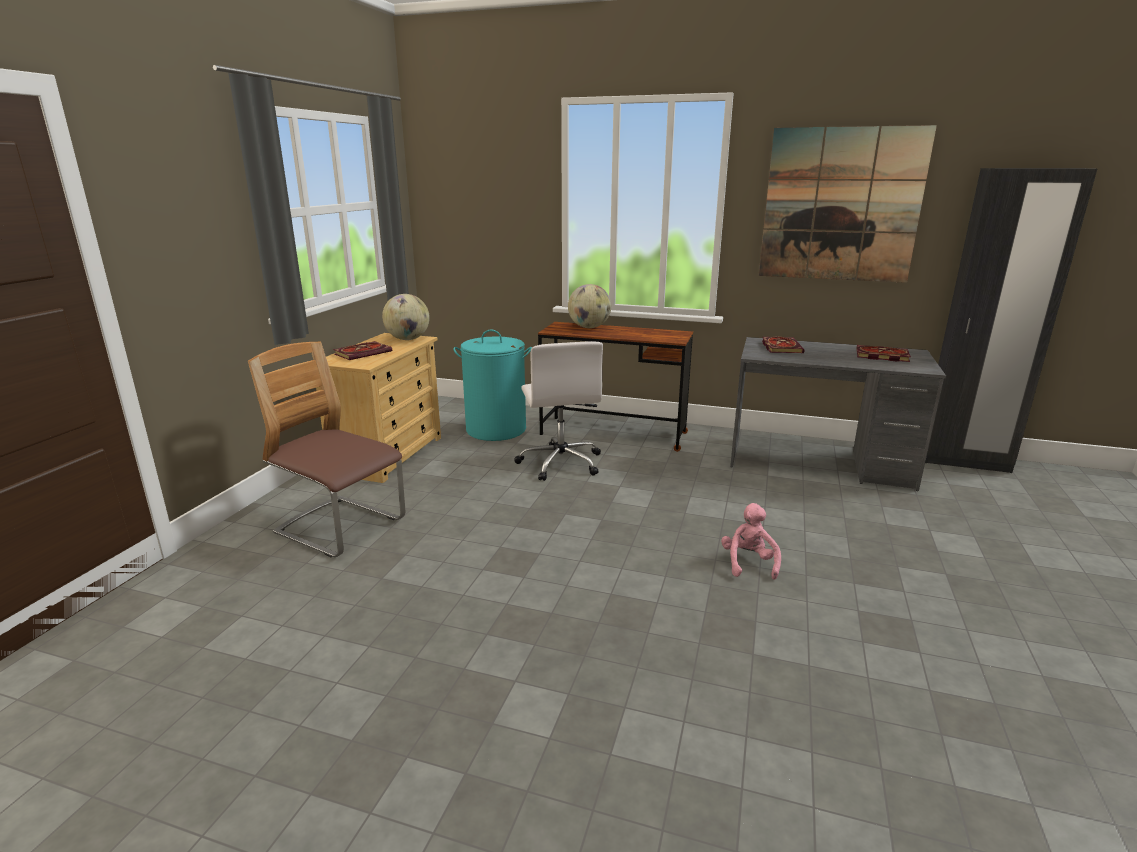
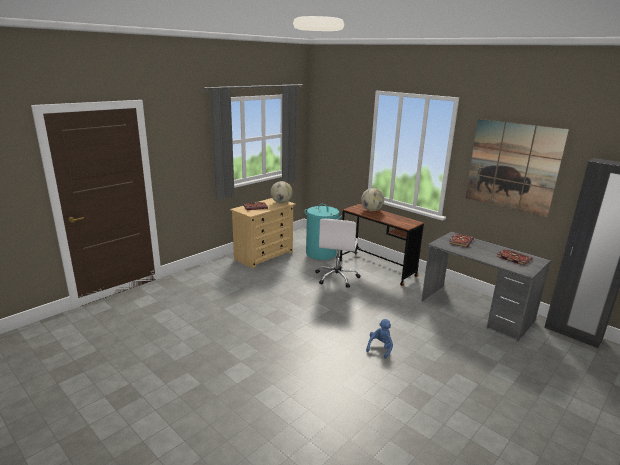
camera: 25 degrees right, 0 degrees up
(341, 527) = (222, 284): chair -> none
(748, 563) = (380, 348): pink plush toy -> blue plush toy

